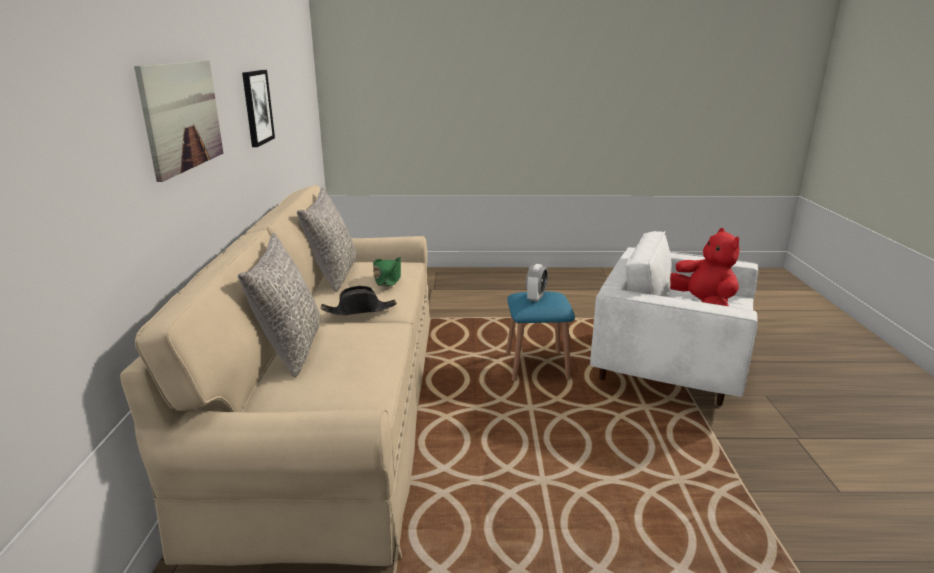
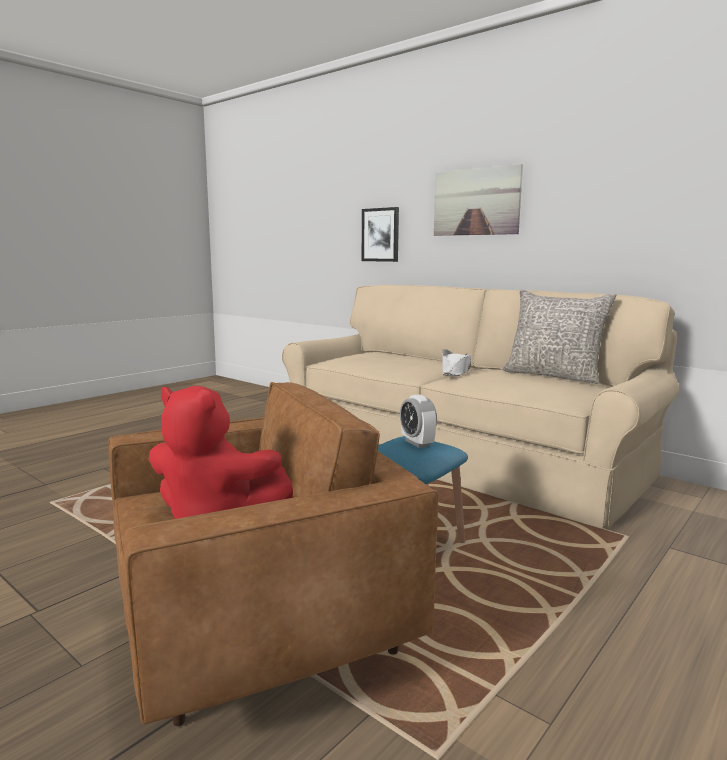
camera: 130 degrees right, 10 degrees down
(257, 107) = (624, 204): picture -> picture (380, 235)
(291, 348) = (417, 356): grey pillow -> none
(359, 310) = (455, 372): black hat -> white hat
(388, 278) = (514, 383): green hat -> none
(669, 369) = (259, 632): white armchair -> brown armchair

